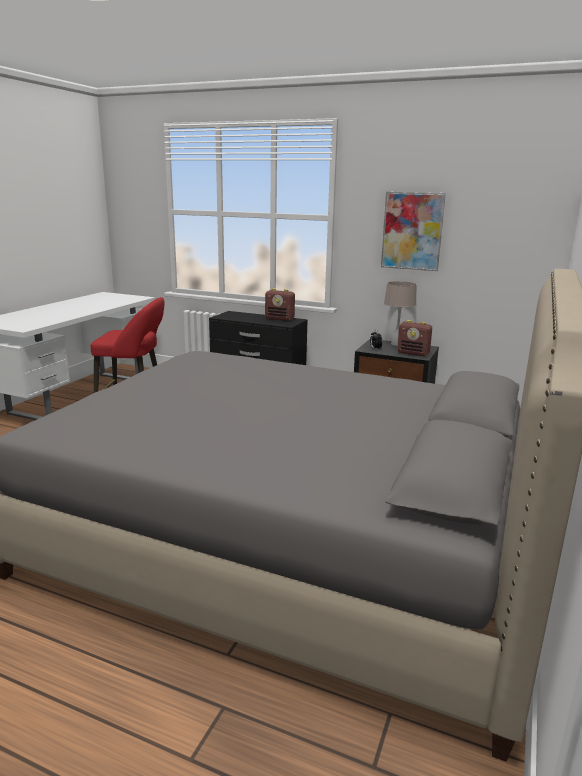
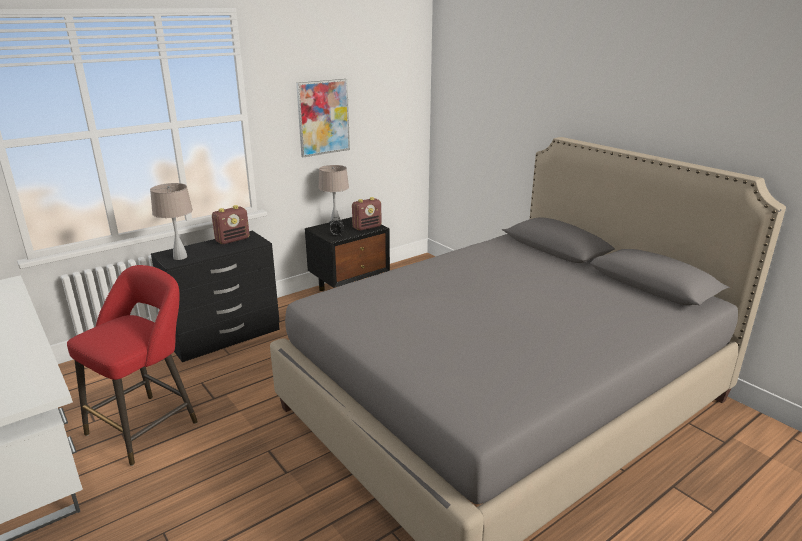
camera: 60 degrees left, 5 degrees up
(231, 316) = (180, 257): none -> beige table lamp

